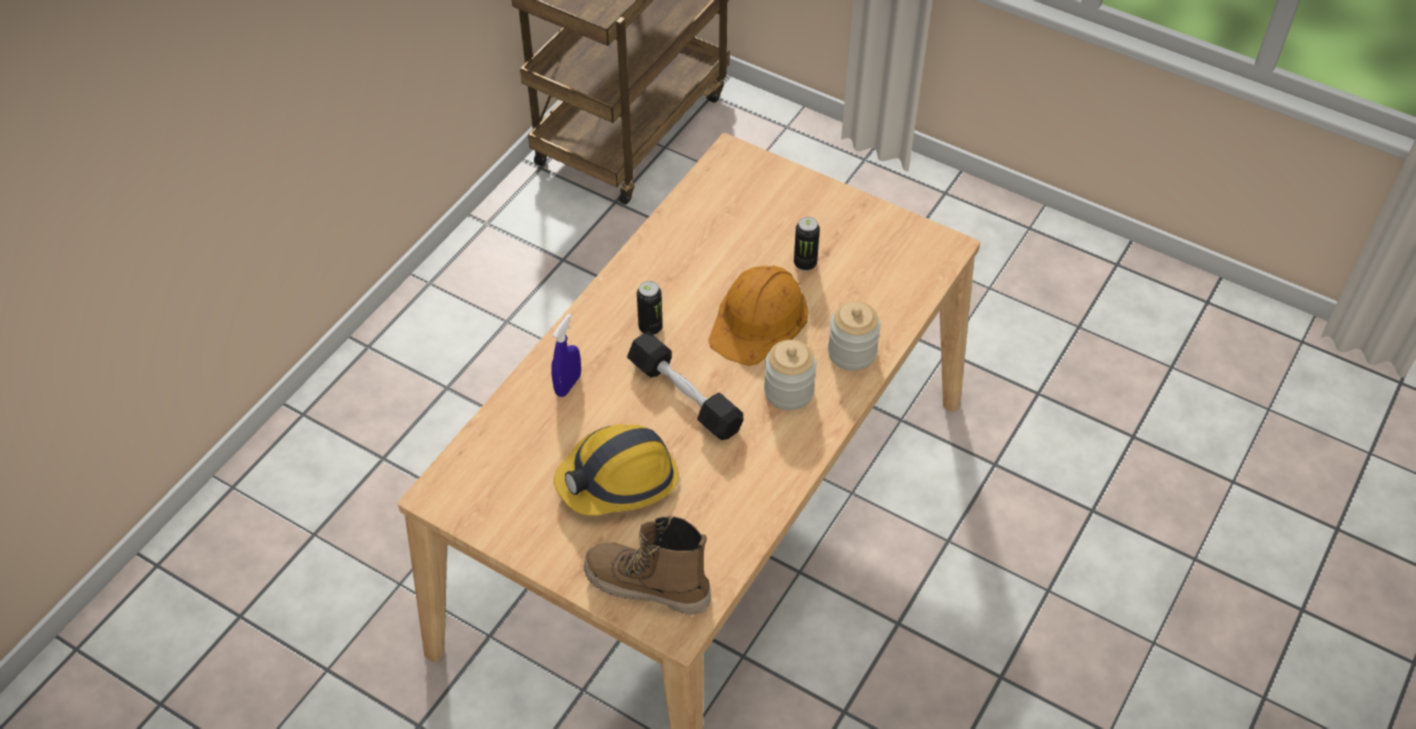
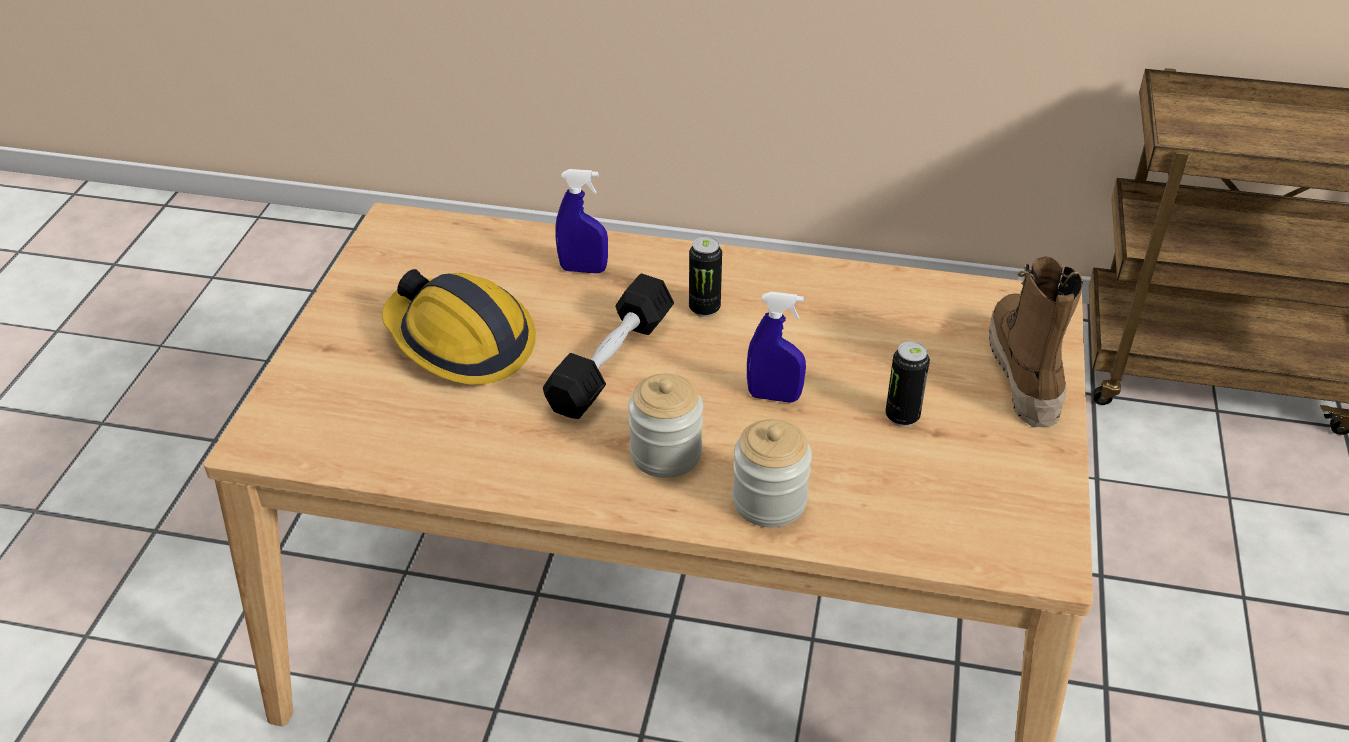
camera: 70 degrees right, 10 degrees down
(647, 588) = (309, 404): boot -> boot (1023, 372)
(759, 319) = (774, 396): orange hard hat -> blue spray bottle

